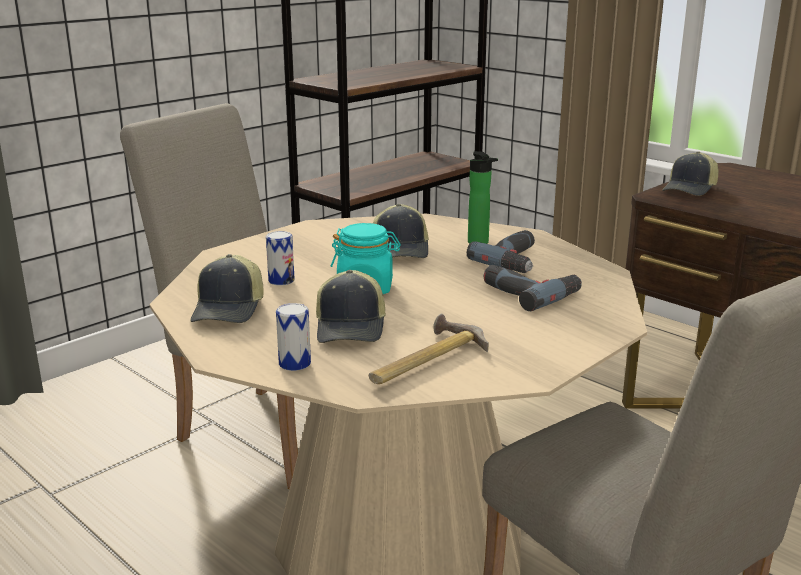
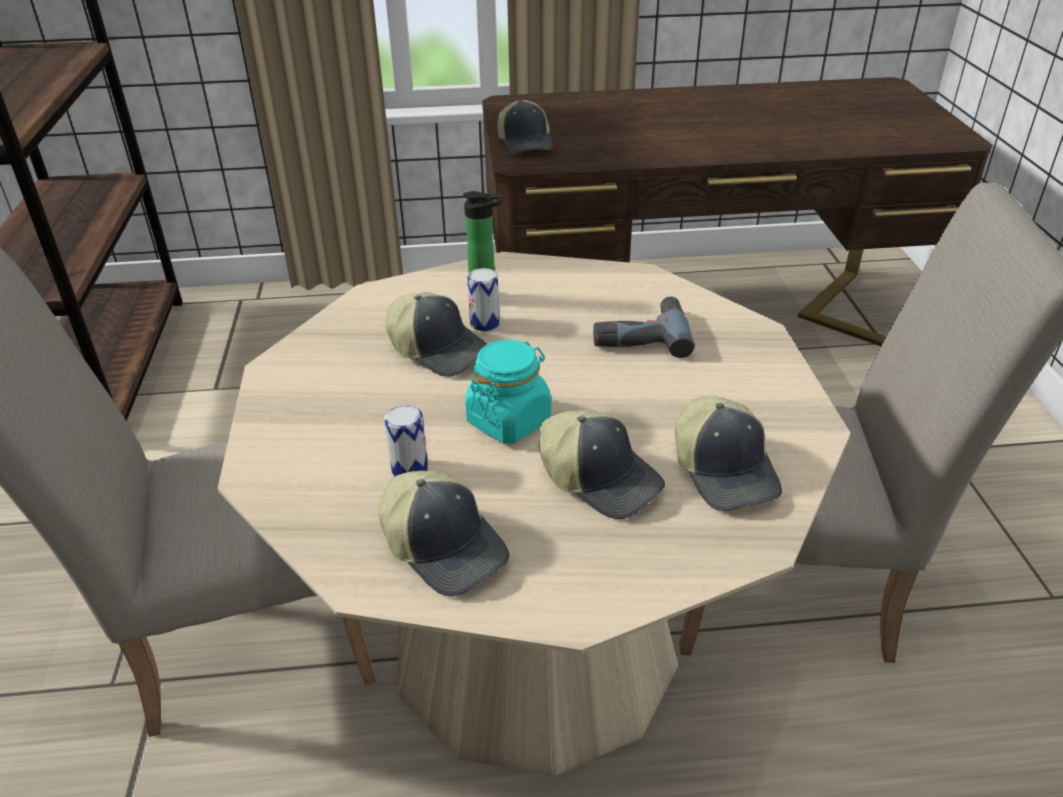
camera: 50 degrees left, 15 degrees up
(294, 363) = (648, 561): can -> can (484, 323)
(423, 360) = (725, 471): hammer -> cap
(516, 260) = (558, 302): power drill -> none

